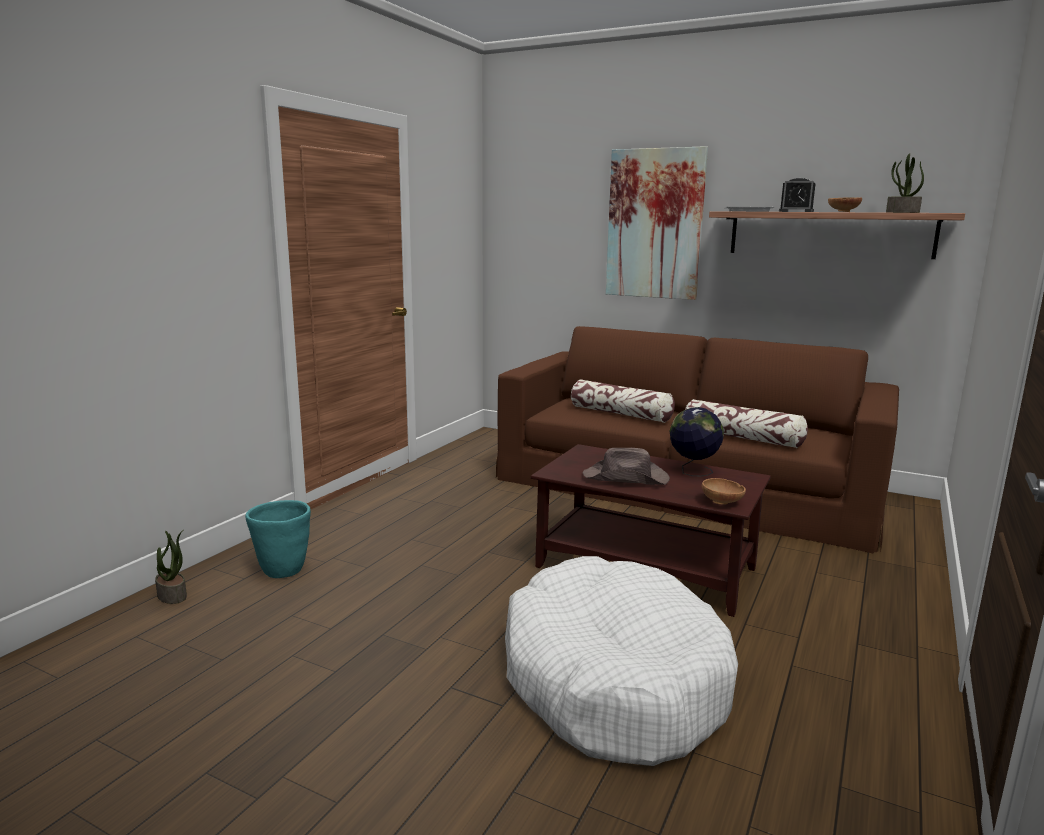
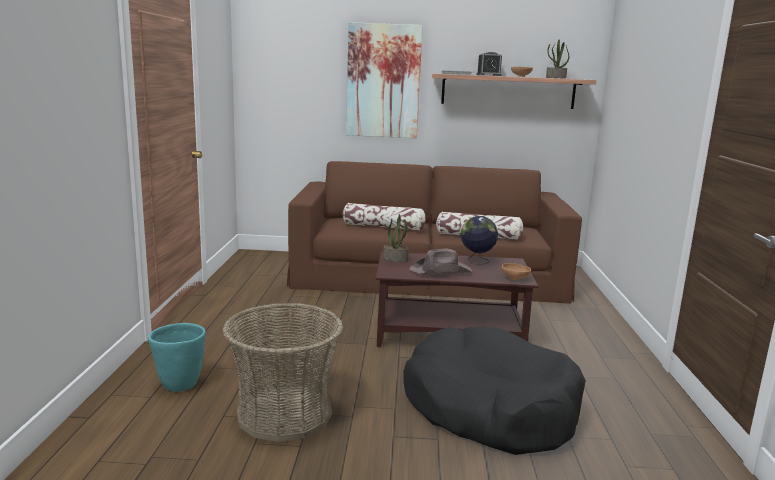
camera: 25 degrees left, 0 degrees up
(173, 595) = (97, 423): potted plant -> potted plant (396, 259)
(354, 628) = (284, 414): none -> basket
(612, 680) = (489, 407): white dog bed -> black dog bed

